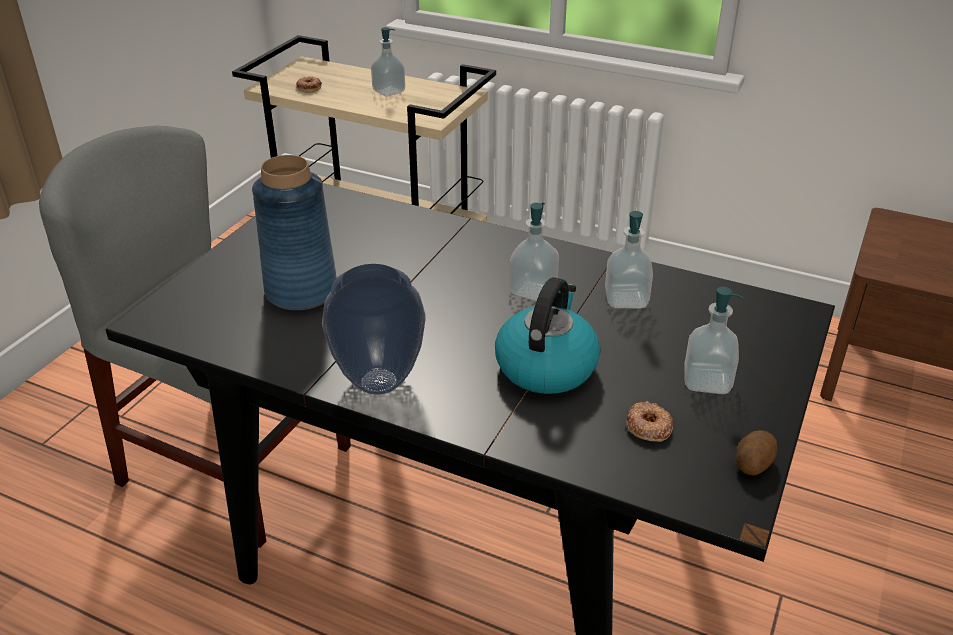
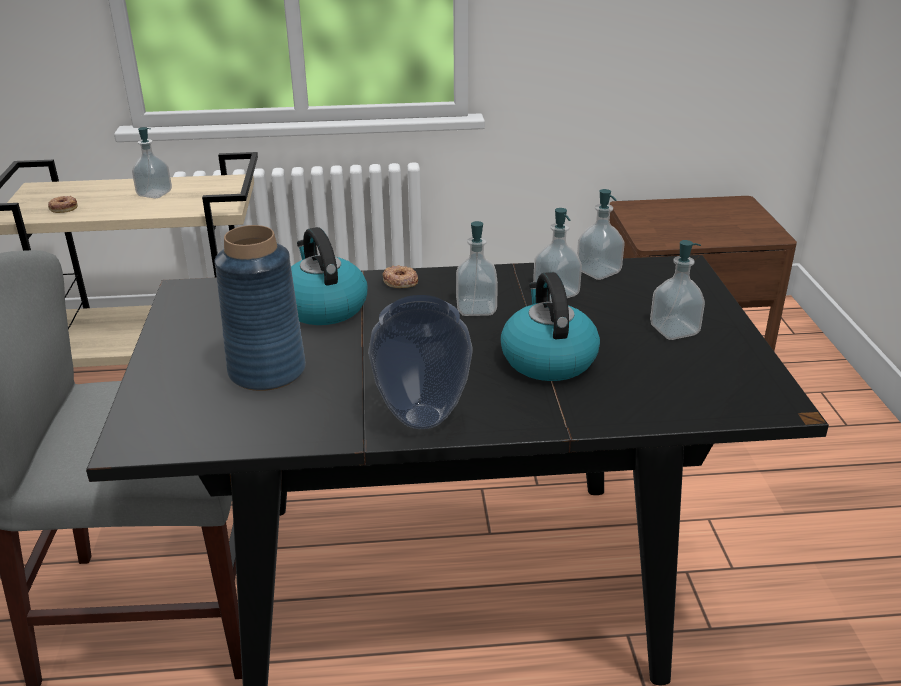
camera: 30 degrees left, 5 degrees down
(402, 245) = (323, 307): none -> kettle
(648, 426) = (668, 374): donut -> donut (400, 281)
(695, 289) = (598, 272): none -> soap dispenser
(753, 463) = (762, 373): potato -> none

